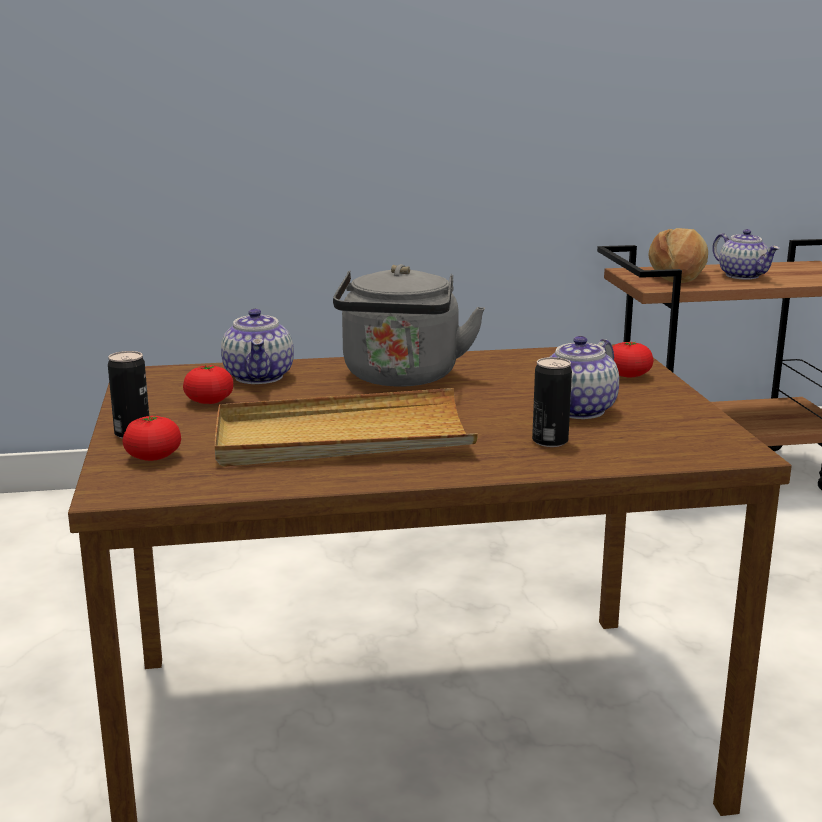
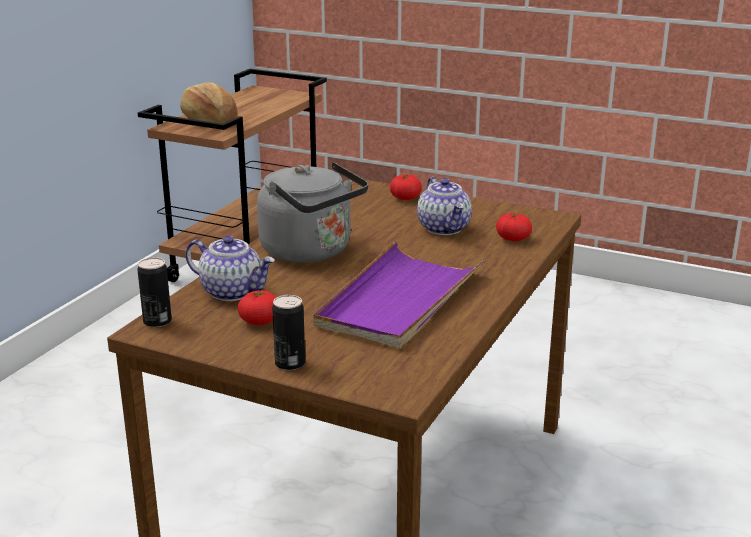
camera: 55 degrees left, 5 degrees up
(153, 457) = (351, 367): tomato -> tomato (513, 239)
(342, 438) = (399, 300): beige tray -> purple tray
(550, 441) = (482, 250): can -> can (157, 321)
(743, 276) = (244, 109): teapot -> none

